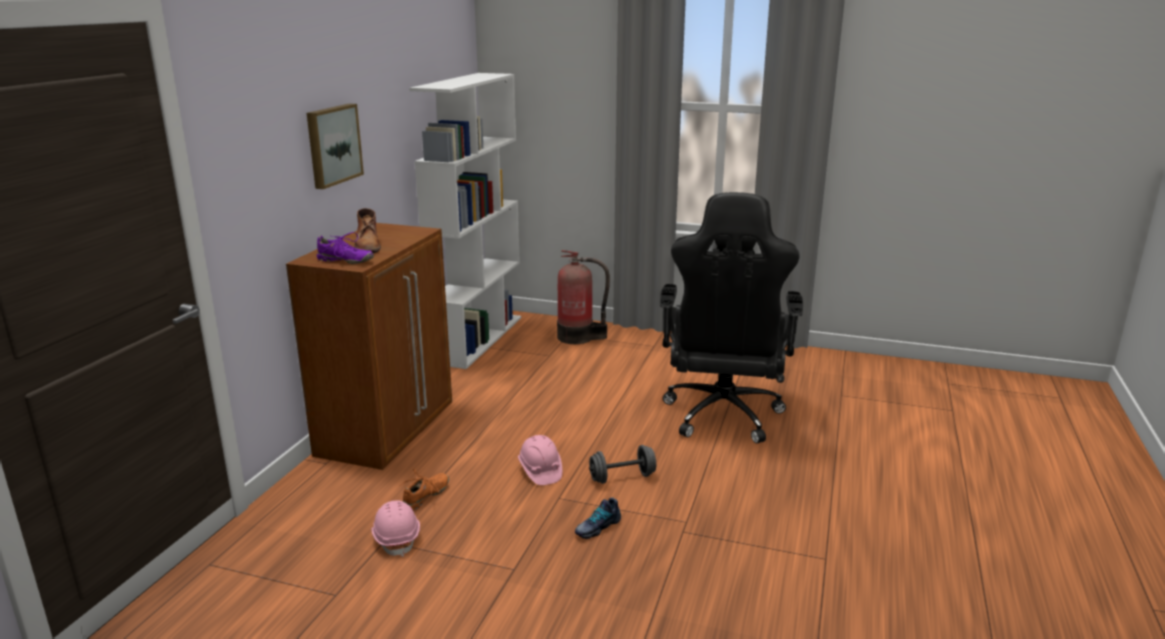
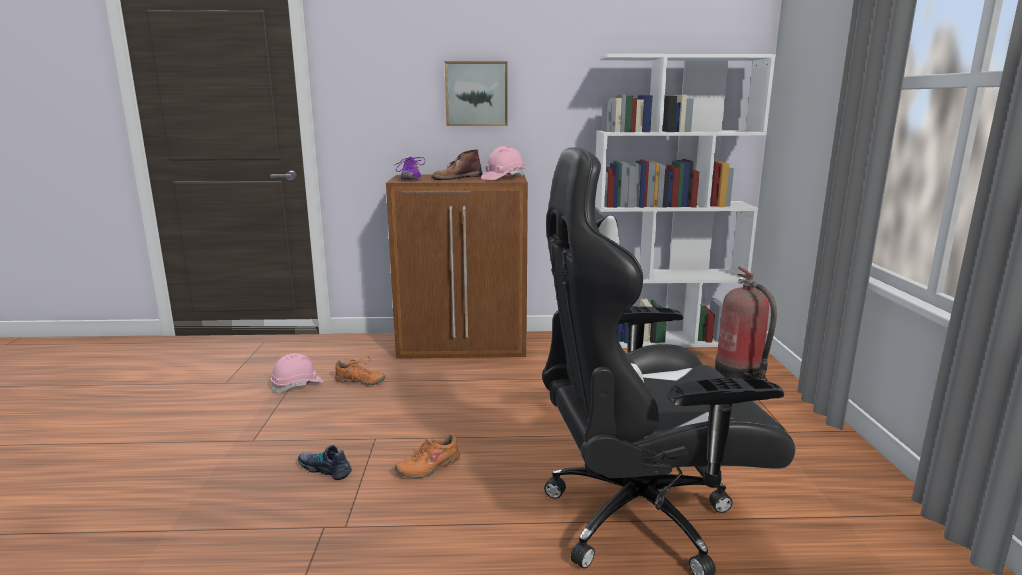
camera: 70 degrees right, 5 degrees down
(540, 471) = (422, 419): pink hard hat -> pink hard hat (503, 178)
(622, 477) = (428, 467): grey dumbbell -> orange shoe

